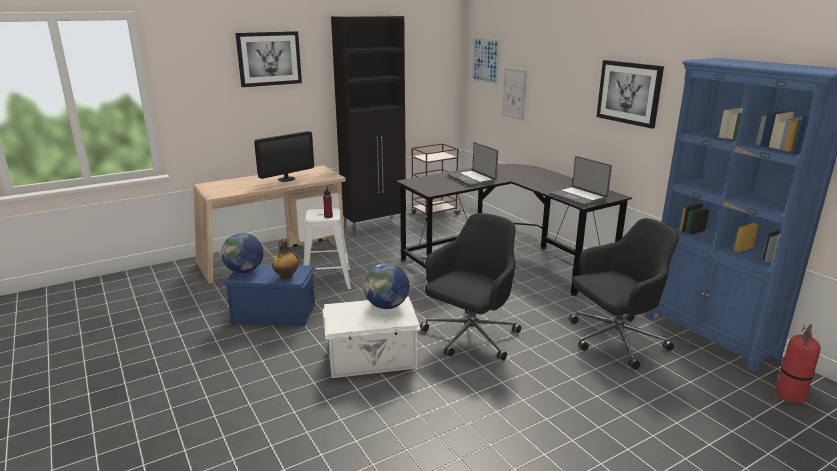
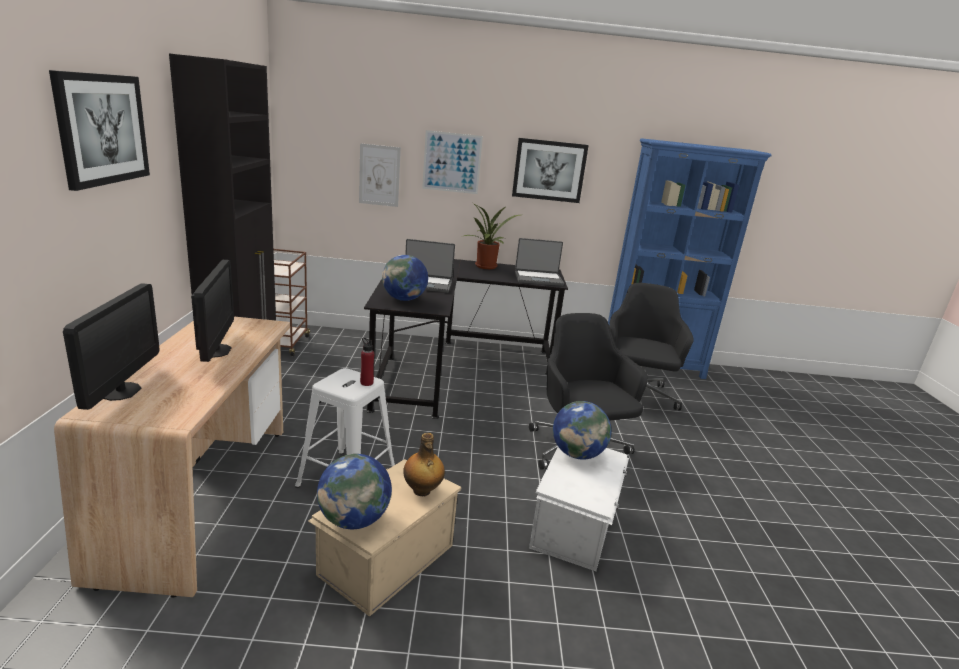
camera: 60 degrees left, 0 degrees up
(227, 182) = (121, 391): none -> monitor
(274, 313) = (385, 559): blue storage box -> beige storage box
(430, 183) = (404, 299): none -> globe
(485, 60) = (319, 134): picture -> picture (452, 162)
(559, 181) = (486, 267): none -> potted plant
(790, 396) = (737, 384): fire extinguisher -> none

